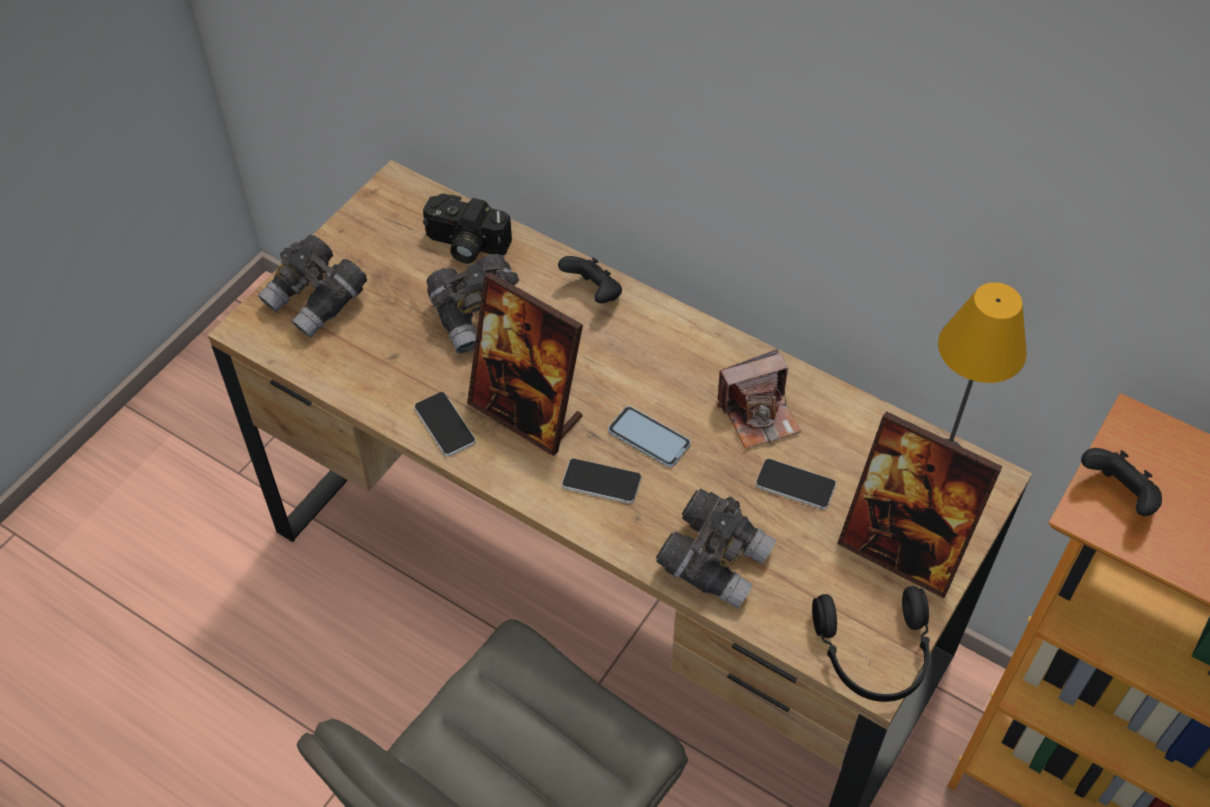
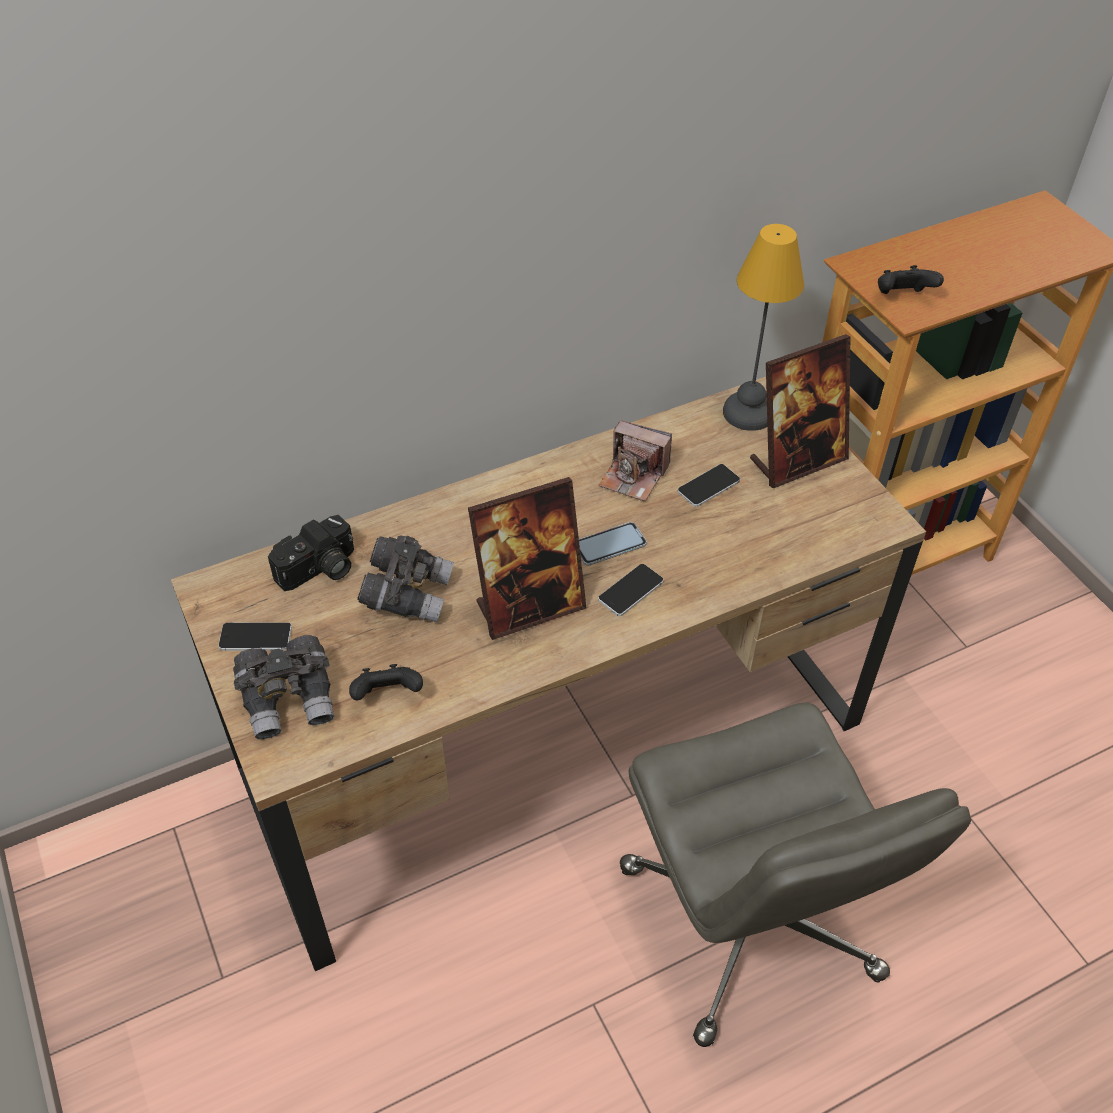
camera: 60 degrees left, 5 degrees down
(444, 425) = (502, 665): phone -> phone (255, 637)
(593, 293) = (443, 514): black game controller -> black game controller (388, 695)
(714, 560) = (744, 559): grey binoculars -> none
(758, 415) = (633, 476): camera -> camera turned 105 degrees clockwise
(874, 654) = (871, 513): black headphones -> none

